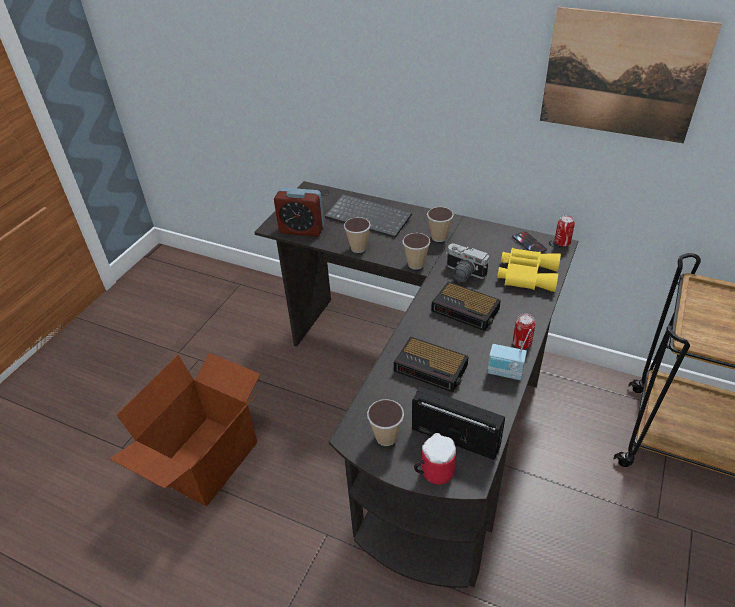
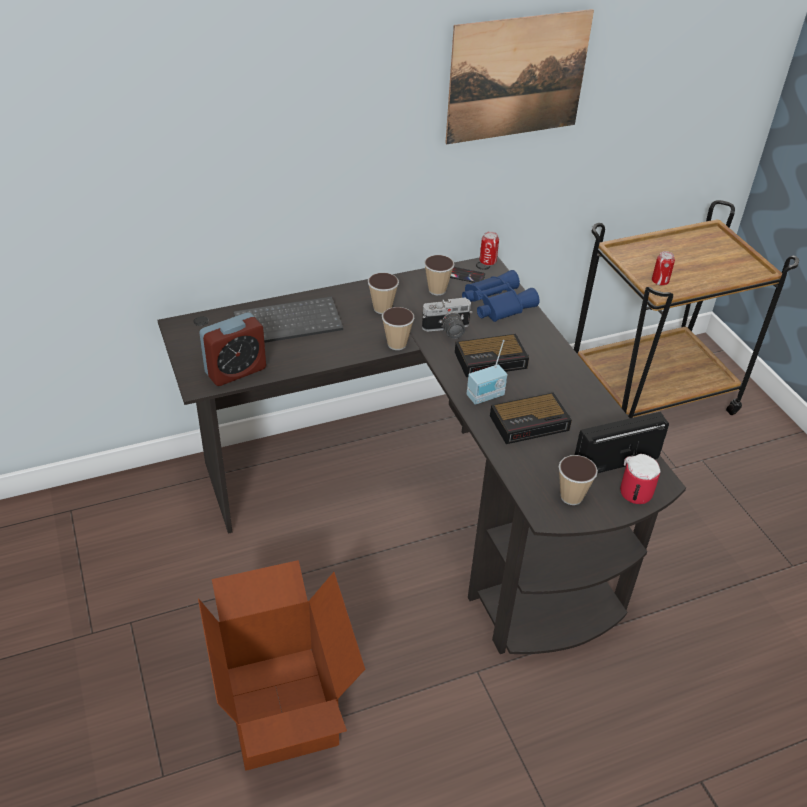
camera: 50 degrees left, 0 degrees up
(358, 248) = (322, 358): cup -> cup (437, 290)
(505, 373) = (583, 392): radio -> radio (486, 397)
(521, 343) = (565, 362): can -> can (660, 281)
(526, 274) = (496, 303): yellow binoculars -> blue binoculars

